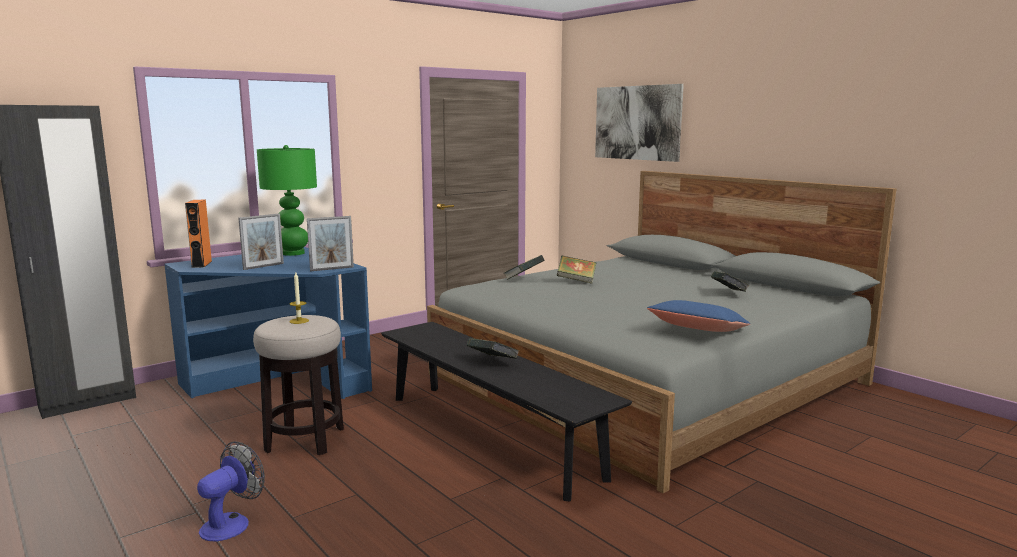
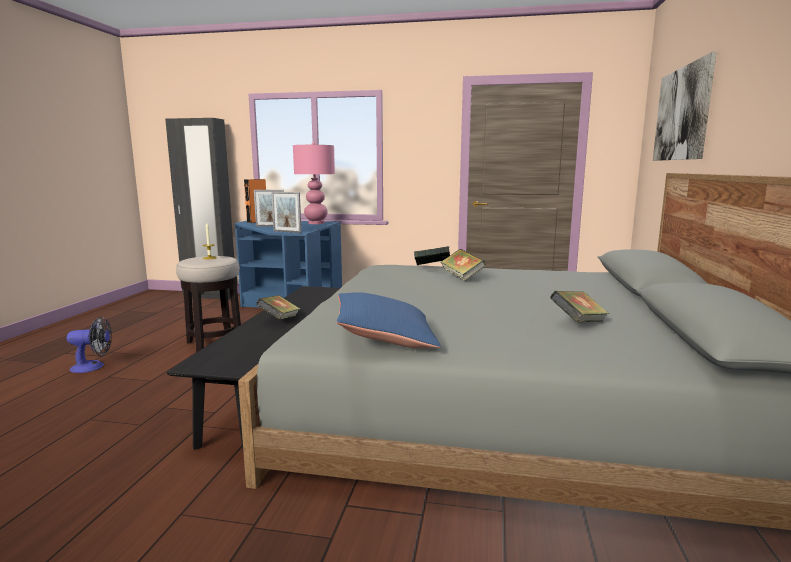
camera: 50 degrees right, 0 degrees up
(293, 253) = (315, 223): green table lamp -> pink table lamp

